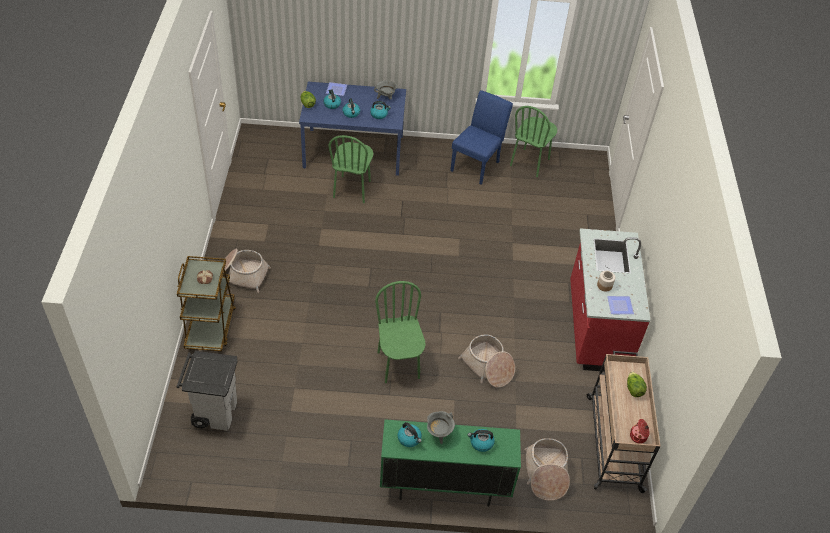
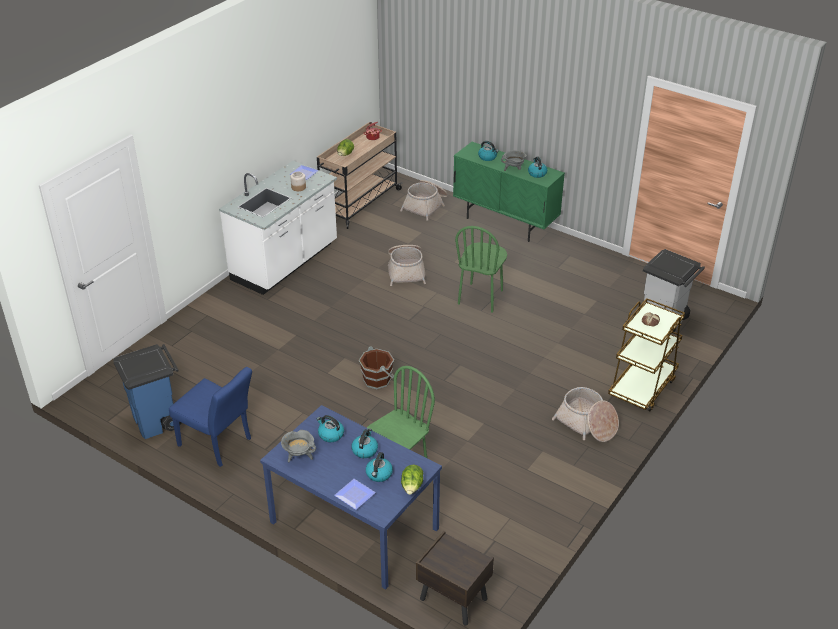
camera: 145 degrees left, 10 degrees down
(270, 137) = (452, 599): none -> brown nightstand
(419, 248) = (377, 379): none -> brown bucket
(477, 164) = (219, 444): blue chair -> blue chair turned 120 degrees counterclockwise
(530, 162) = (157, 421): green chair -> blue trash can
(595, 327) = (285, 263): red counter -> white counter

